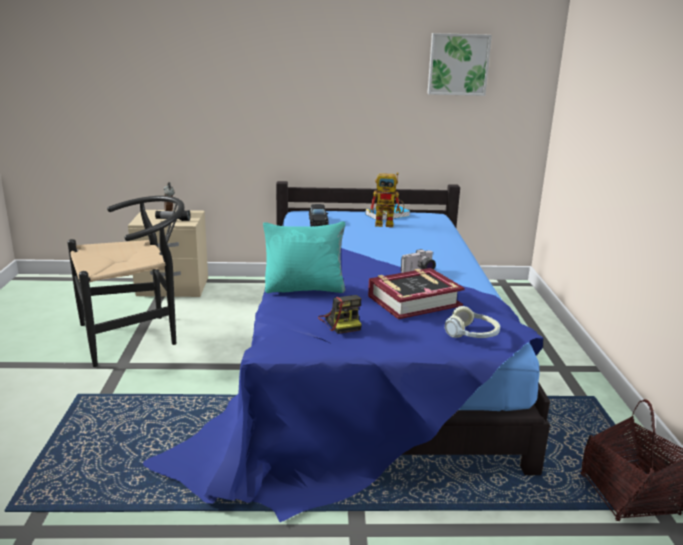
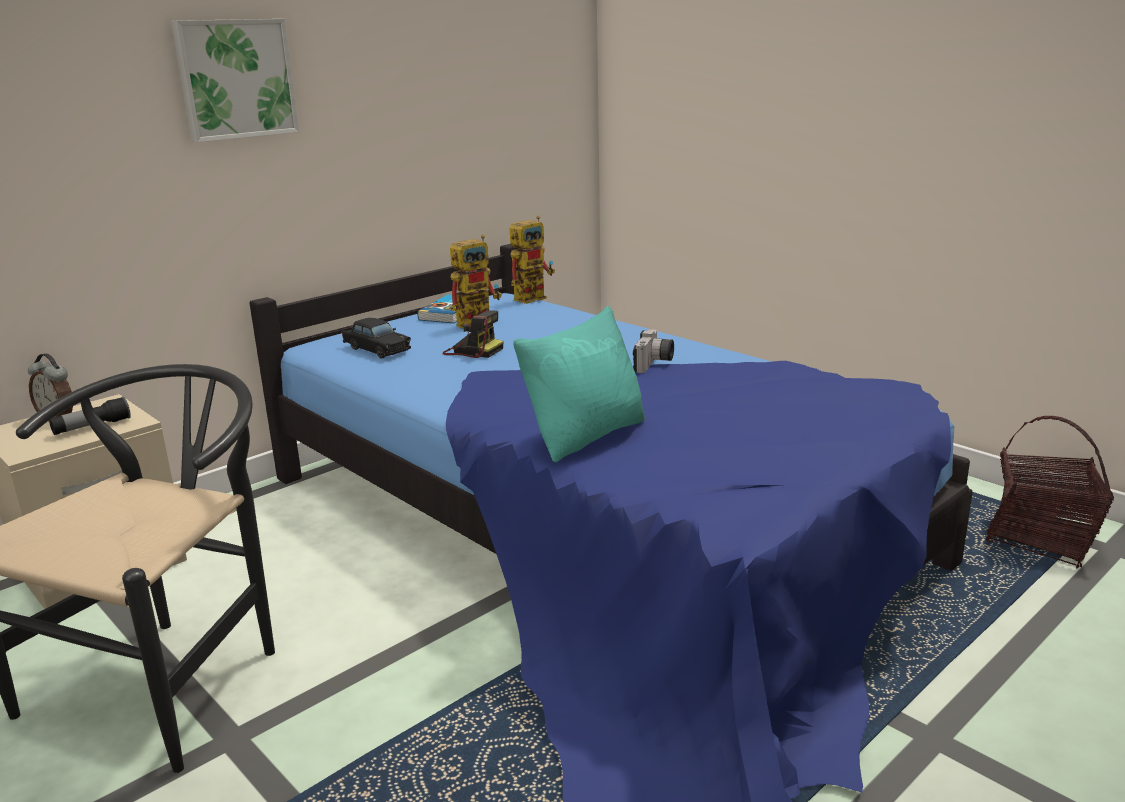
camera: 40 degrees left, 0 degrees up
(341, 322) = (734, 456): camera -> camera (472, 350)
(414, 301) = (737, 397): book -> none
(446, 219) = (533, 297): none -> toy robot
(458, 64) = (484, 56): picture -> picture (235, 79)
(472, 334) = (874, 408): headphones -> none

